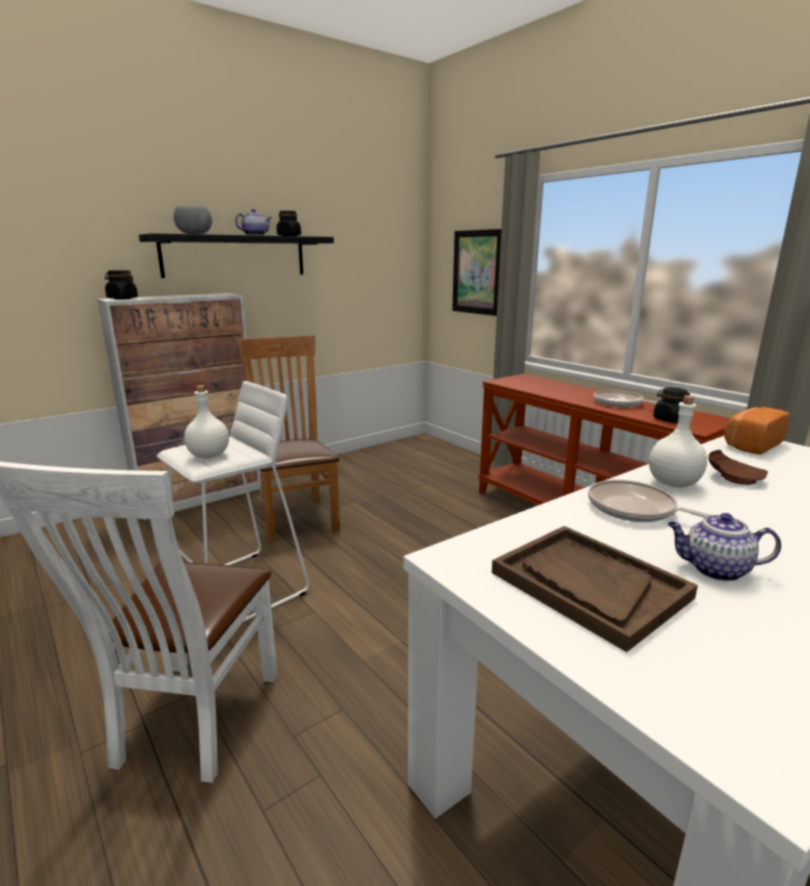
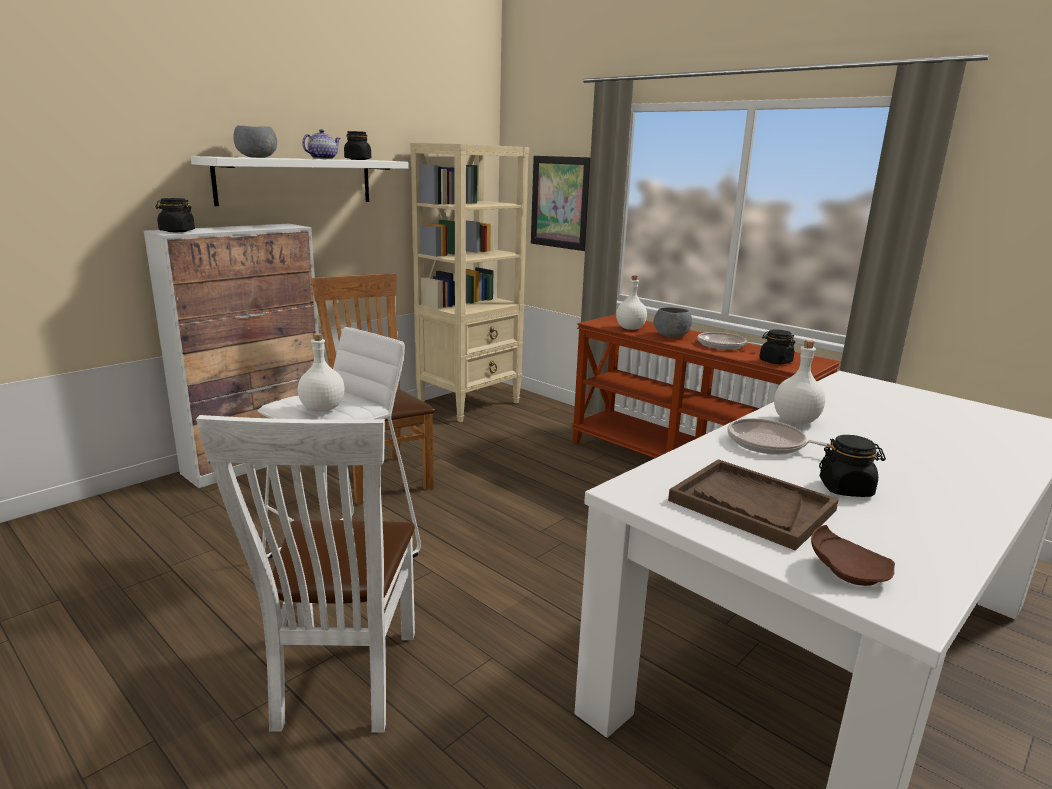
camera: 10 degrees left, 0 degrees up
(235, 256) = (296, 181): black shelf -> white shelf
(396, 453) = (470, 403): none -> beige bookcase
(531, 386) = (630, 328): none -> white bottle
(569, 394) = (671, 336): none -> grey bowl
(714, 569) = (846, 489): teapot -> black jar
(733, 478) = (844, 414): brown plate -> brown plate (846, 571)
(750, 445) = (853, 384): bread -> none

